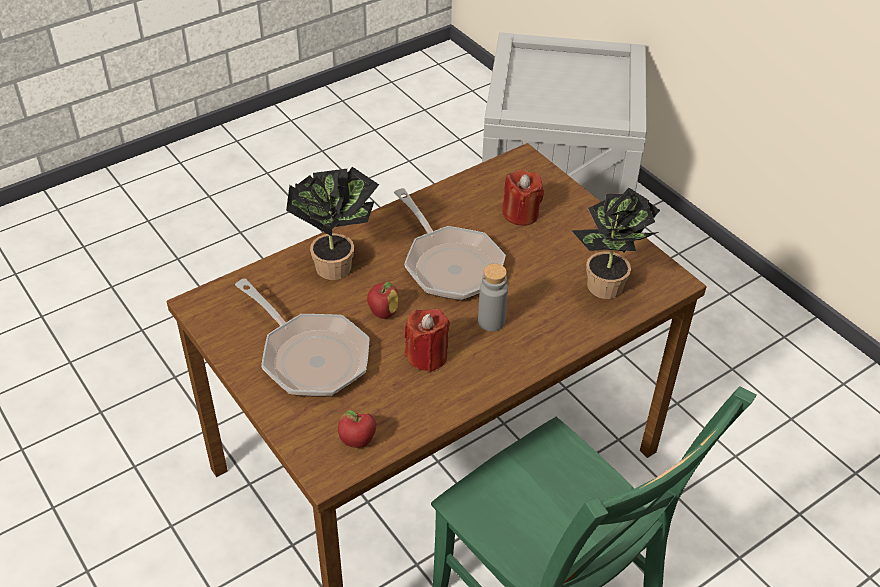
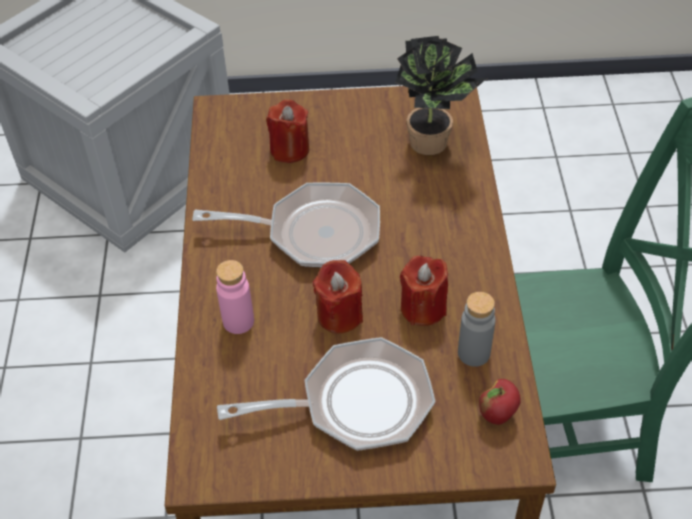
camera: 55 degrees left, 5 degrees up
(336, 264) = (238, 321): potted plant -> pink bottle
(383, 312) = (339, 315): apple -> red candle
(491, 321) = (413, 239): grey bottle -> grey bottle (473, 353)

